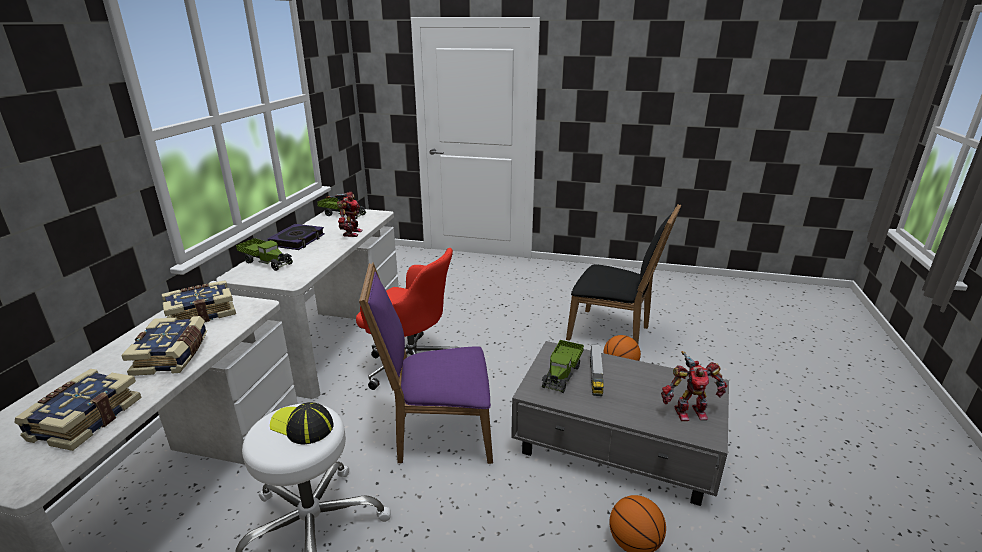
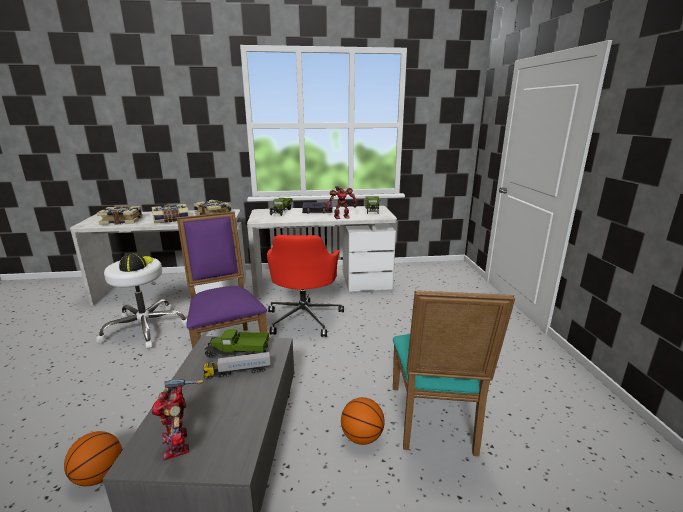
camera: 70 degrees right, 5 degrees down
(613, 333) = (436, 423): black chair -> turquoise chair

